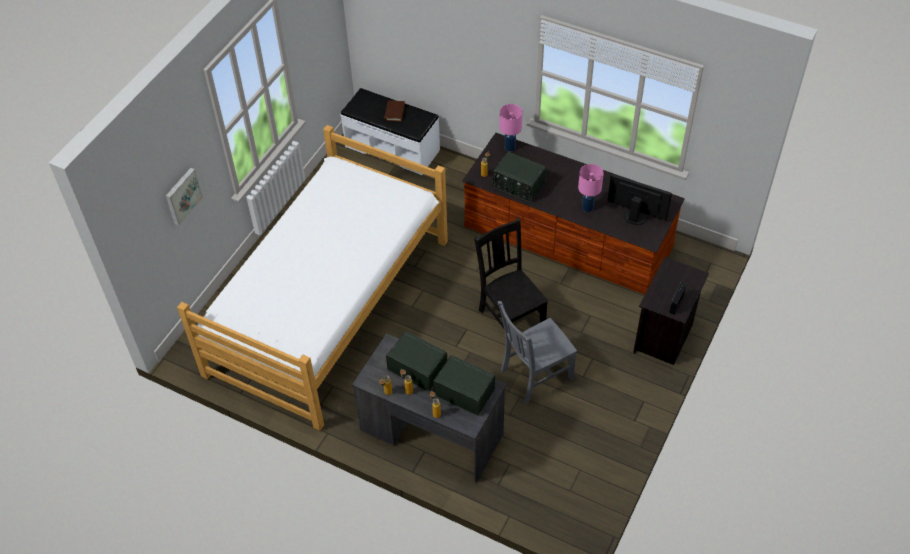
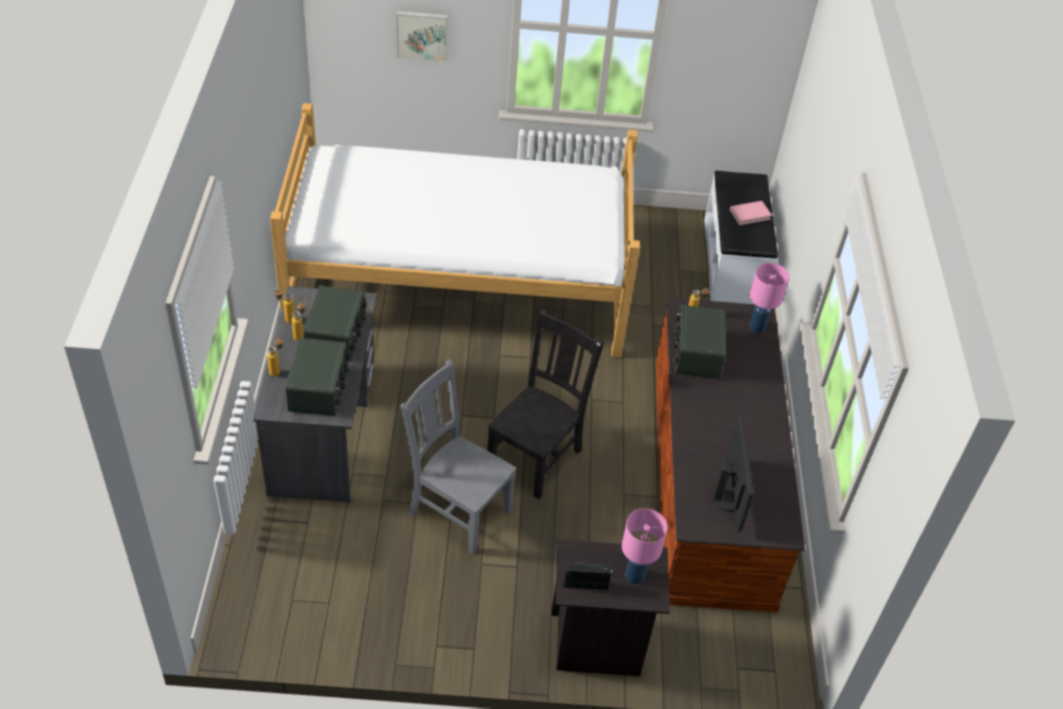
camera: 60 degrees right, 5 degrees down
(394, 112) = (750, 214): brown book -> pink book
(588, 207) = (707, 438): pink table lamp -> pink table lamp (635, 576)

